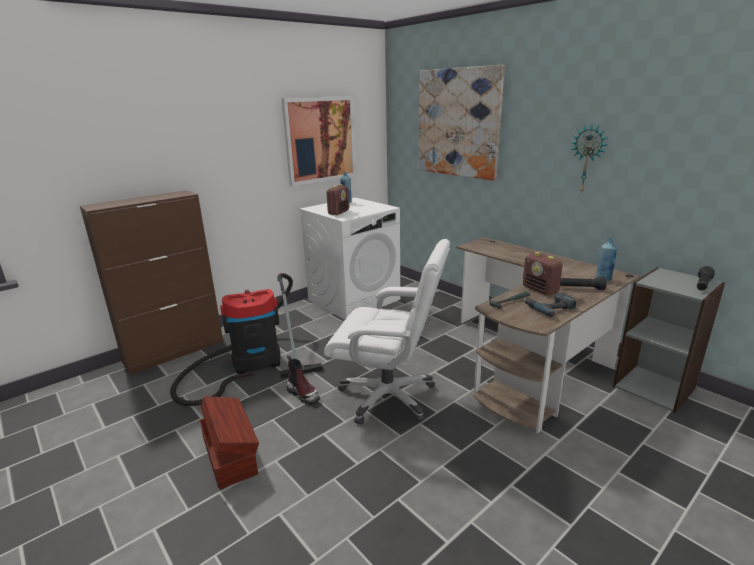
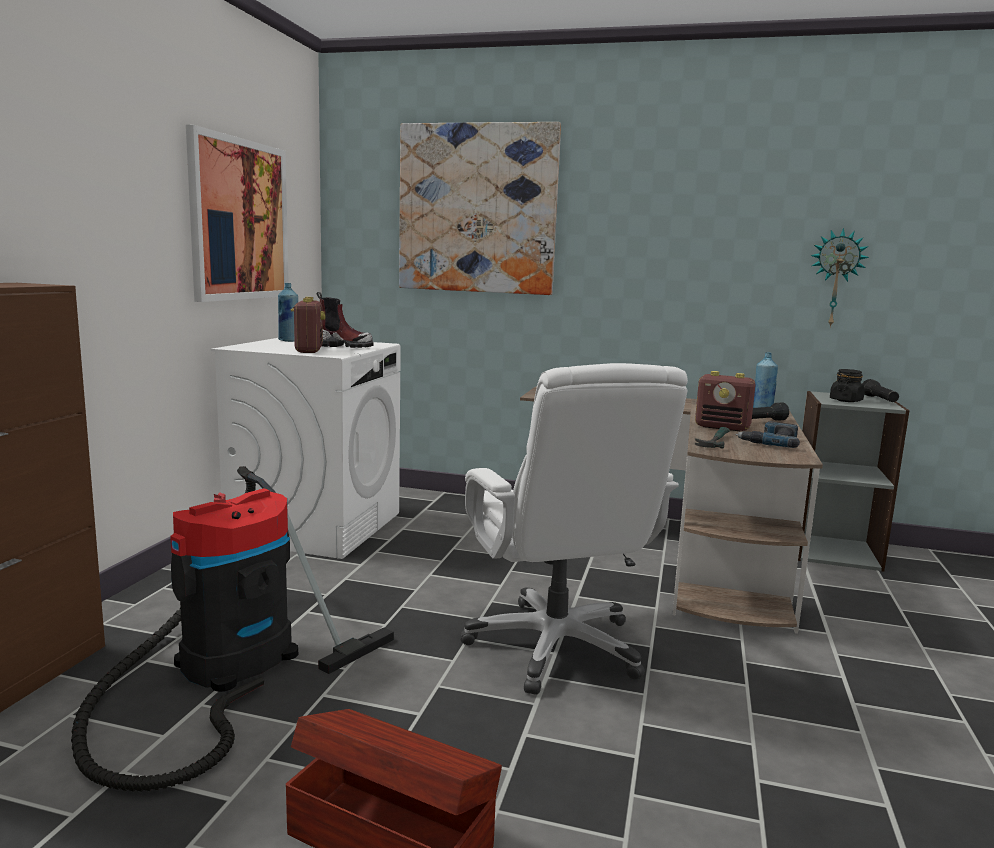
camera: 35 degrees left, 10 degrees down
(303, 394) = (407, 686): boot -> boot (344, 346)
(388, 396) = (556, 647): white office chair -> white office chair turned 90 degrees clockwise
(588, 159) = (699, 255): wall clock -> wall clock (835, 278)
(667, 282) = (846, 400): none -> black jar

